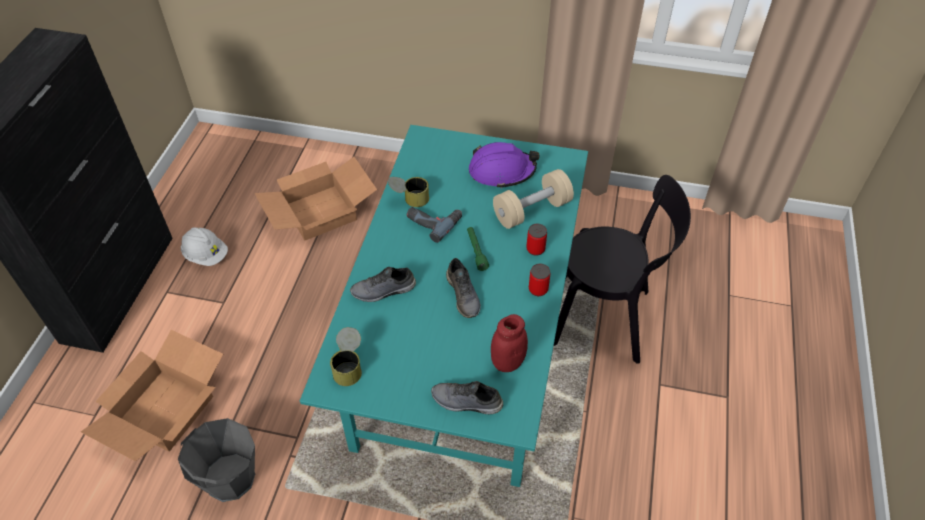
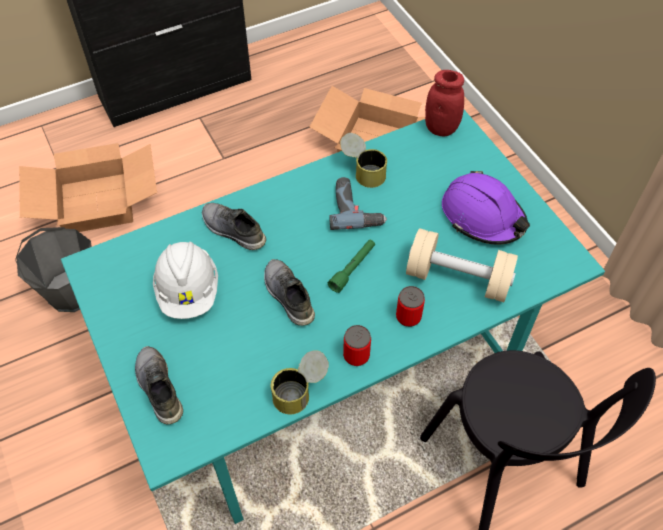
camera: 50 degrees right, 5 degrees up
(206, 255) = (256, 112): white hard hat -> white hard hat (188, 291)
(349, 366) = (125, 266): can -> can (300, 391)
(464, 295) = (287, 296): grey shoe -> grey shoe turned 120 degrees clockwise
(507, 362) = (236, 391): red jar -> red jar (441, 128)

